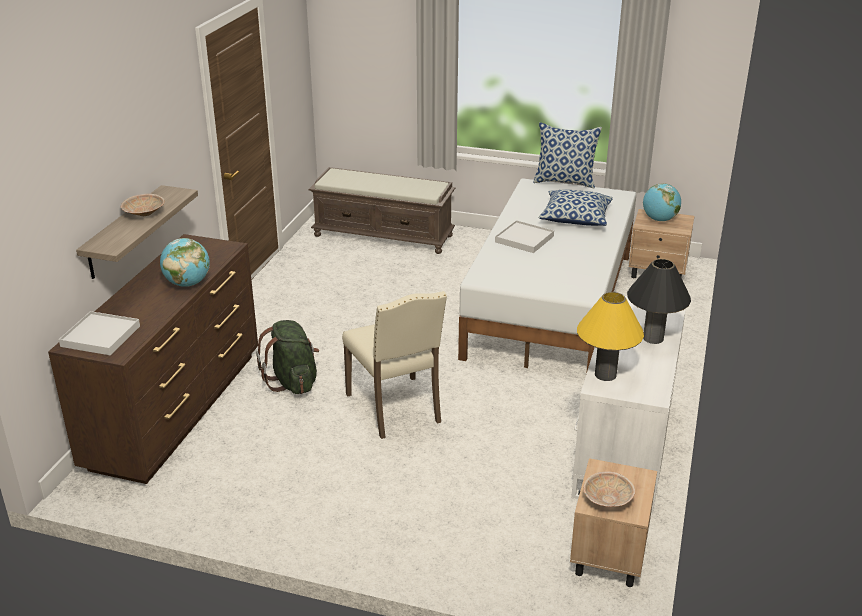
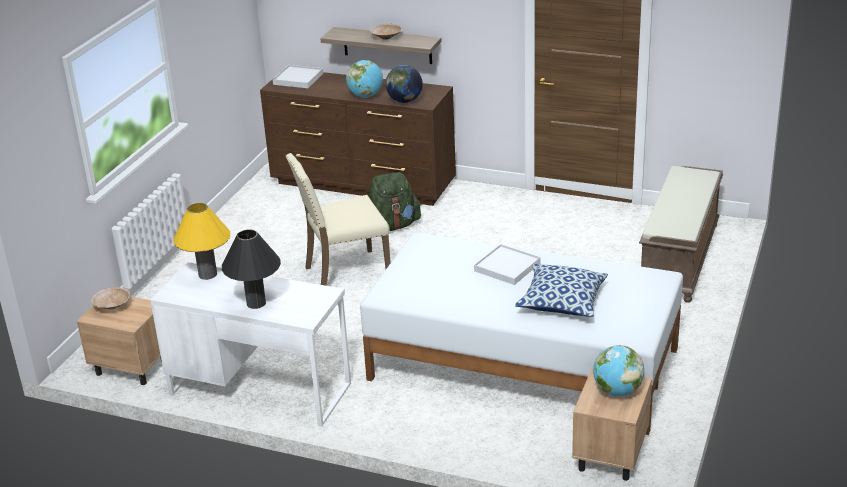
camera: 95 degrees right, 0 degrees up
(215, 259) = (404, 101): none -> globe
(565, 182) = (673, 301): pillow -> none

